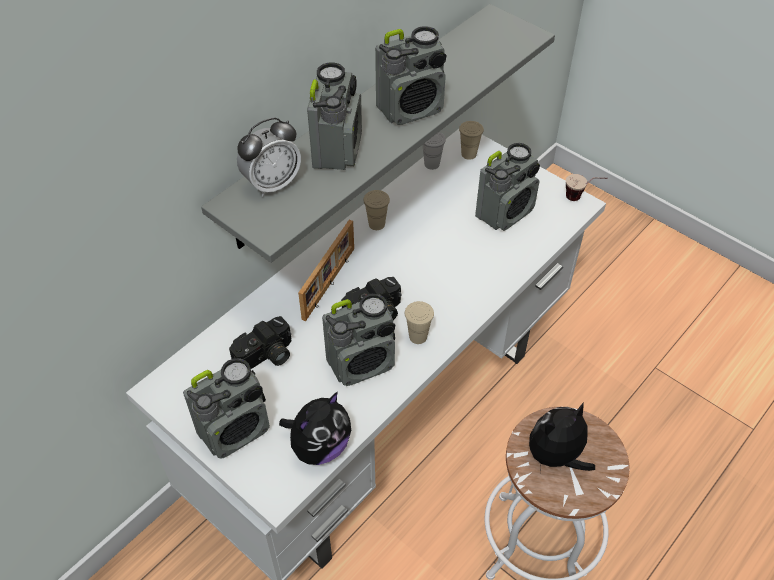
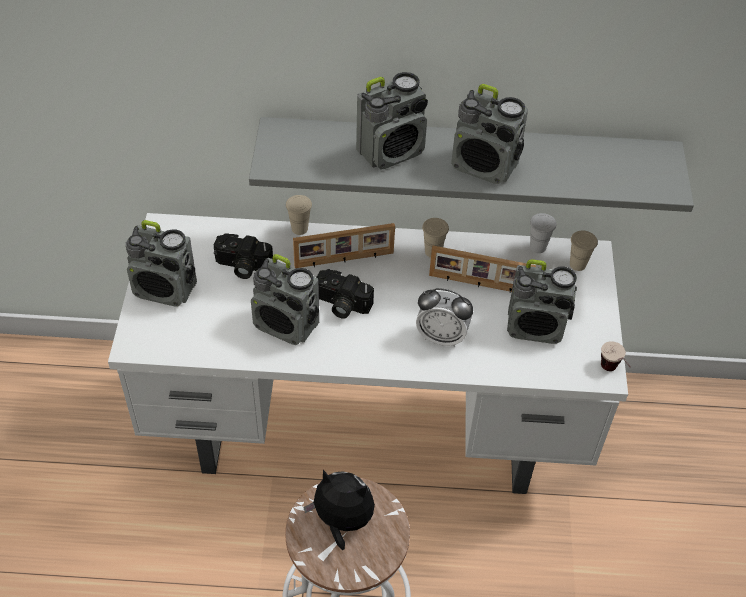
camera: 50 degrees right, 0 degrees up
(272, 184) = (318, 138): alarm clock -> alarm clock (441, 336)
(319, 446) = (192, 345): plush toy -> none
(418, 336) = (344, 344): beige cup -> beige cup (299, 229)
(435, 218) = (479, 285): none -> picture frame

